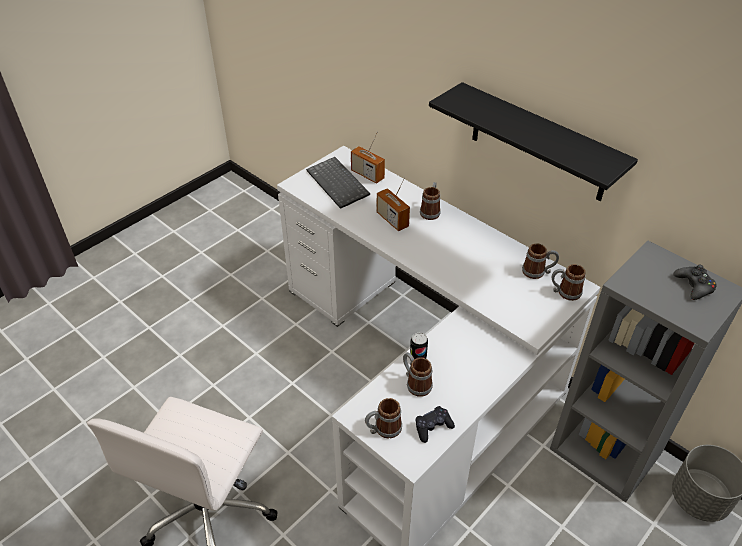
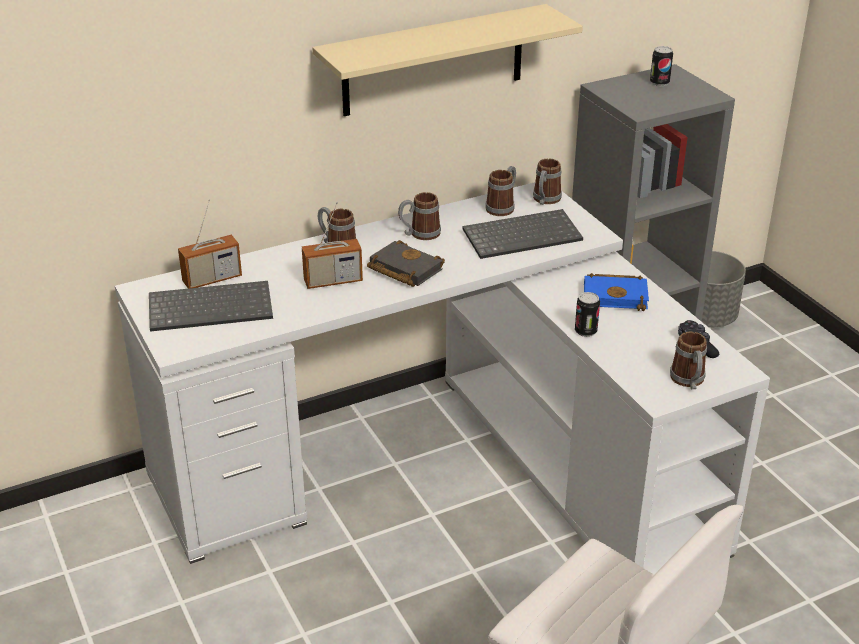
camera: 70 degrees left, 10 degrees down
(415, 383) = (625, 342): mug -> mug (419, 234)
(423, 245) = (402, 269): none -> black book
(474, 366) = (616, 296): none -> blue book
(504, 291) = (523, 235): none -> keyboard
(538, 143) = (433, 61): black shelf -> beige shelf
(694, 286) = (659, 83): black game controller -> can

